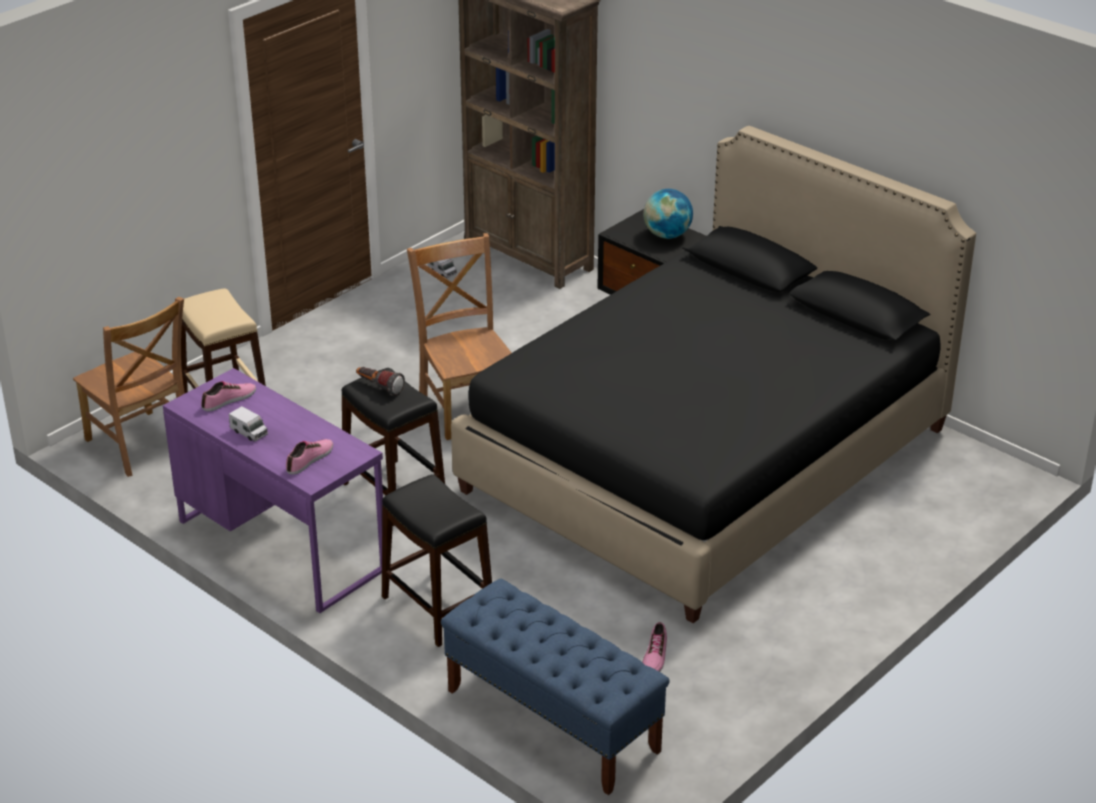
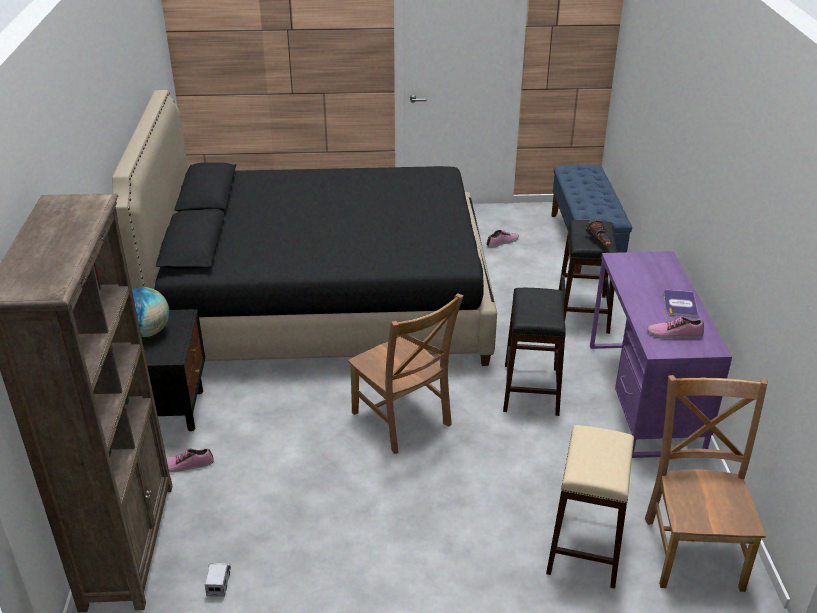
camera: 135 degrees left, 0 degrees up
(249, 432) = (680, 304): toy truck -> book
(310, 460) = (653, 269): shoe -> shoe (187, 464)
(379, 387) = (541, 313): flashlight -> flashlight (599, 243)
(467, 407) = (403, 421): brown chair -> brown chair turned 60 degrees counterclockwise

